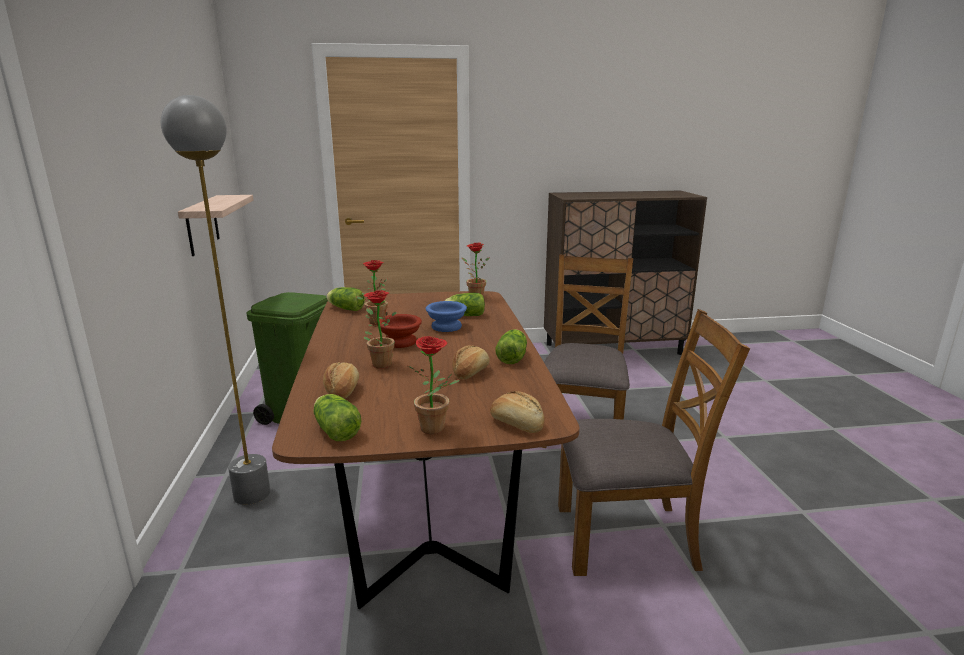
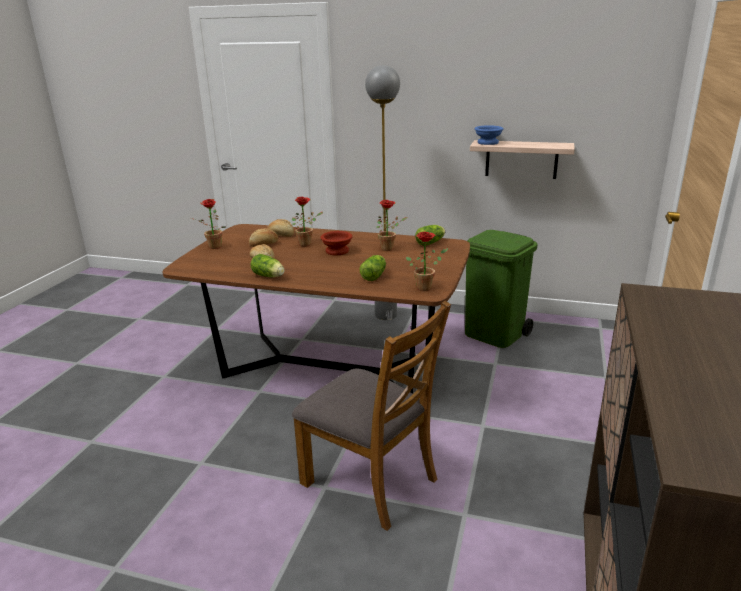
camera: 115 degrees right, 5 degrees up
(335, 430) = (242, 232): lettuce -> none
(445, 327) = (353, 266): blue bowl -> blue bowl (488, 142)
(517, 424) = (190, 262): bread -> bread (264, 244)
(627, 537) = (210, 439): brown chair -> none

